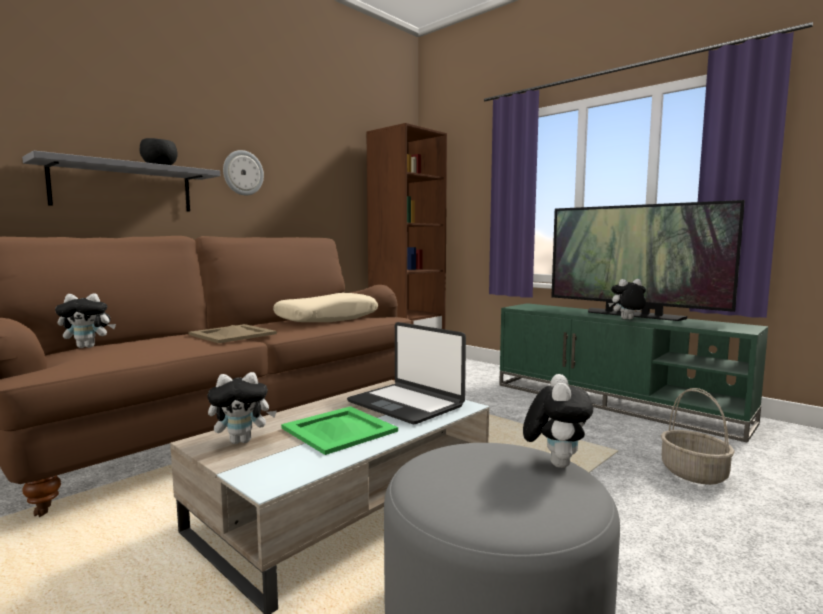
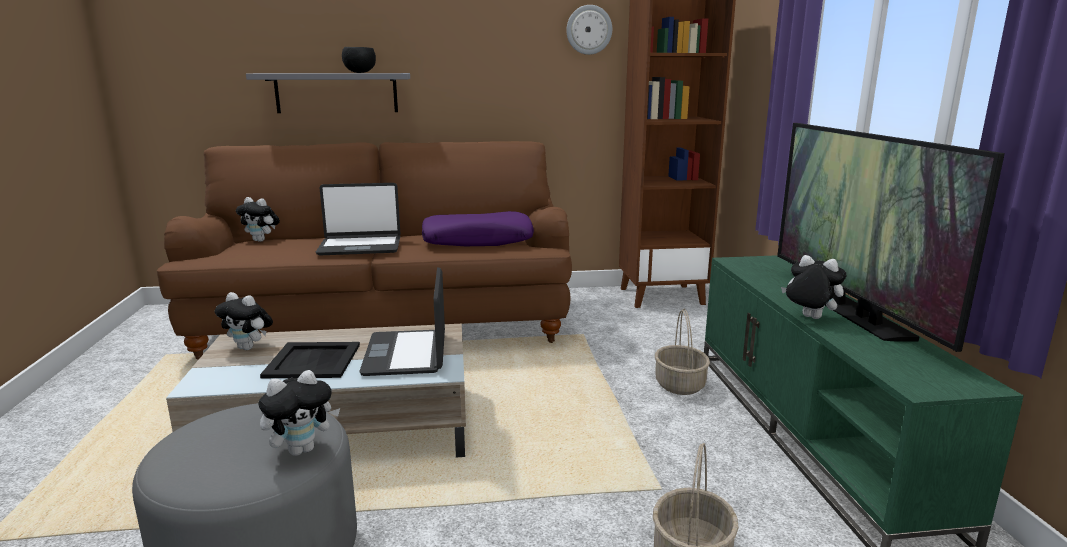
camera: 40 degrees right, 10 degrees up
(233, 334) = (360, 246): beige tray -> laptop
(243, 173) = (456, 67): wall clock -> wall clock (589, 30)
(327, 319) = (478, 240): beige pillow -> purple pillow
(339, 430) = (312, 361): green tray -> black tray
(515, 400) = (680, 385): none -> basket

